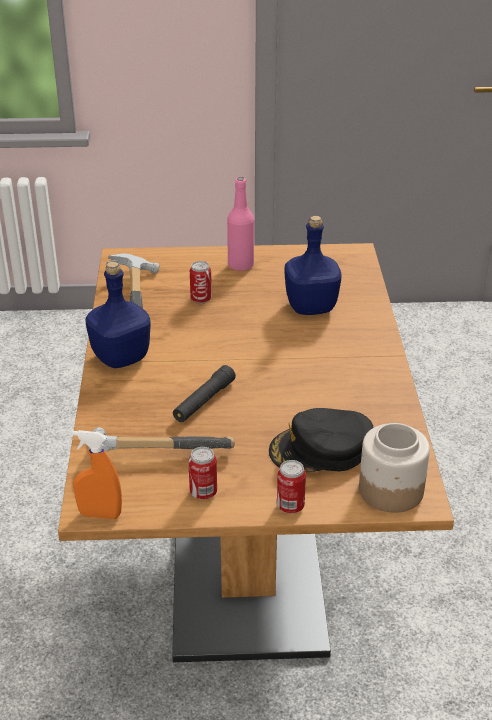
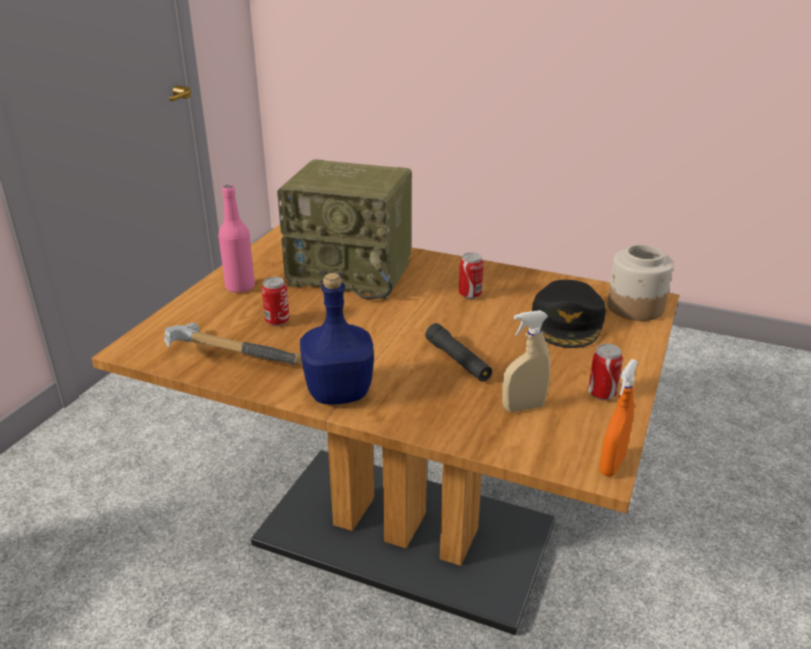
camera: 65 degrees left, 5 degrees down
(155, 451) = (523, 407): hammer -> beige spray bottle
(290, 506) = (639, 355): can -> can (470, 295)
(311, 307) = (353, 273): blue bottle -> radio

